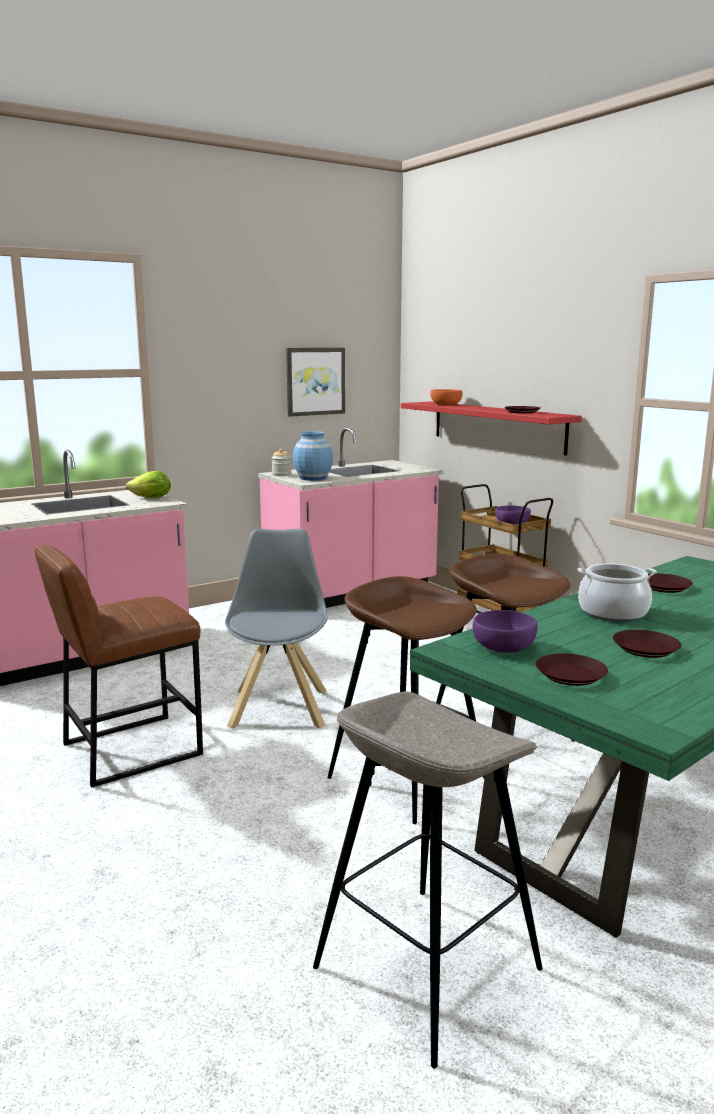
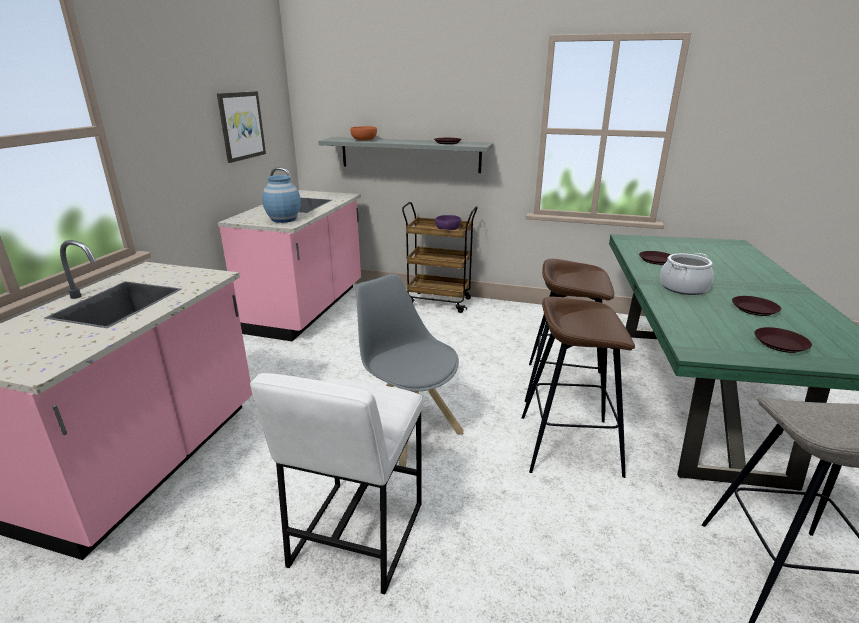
camera: 40 degrees left, 10 degrees up
(129, 750) = (357, 535): brown chair -> white chair
(151, 498) = (186, 274): lettuce -> none
(281, 475) = (246, 220): jar -> none
(497, 426) = (409, 154): red shelf -> grey shelf
(503, 647) = (709, 336): purple bowl -> none

